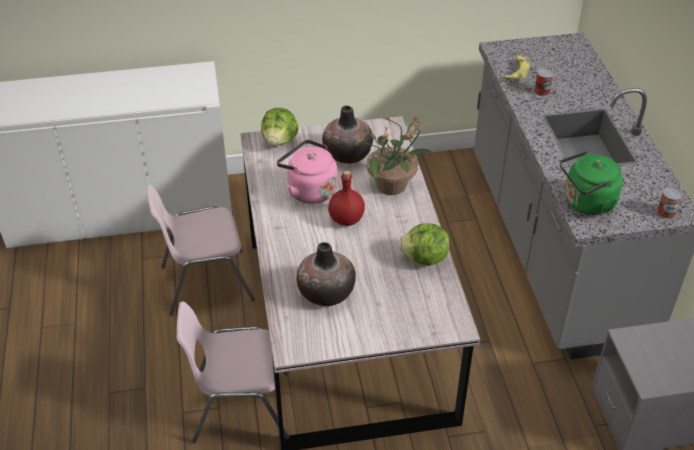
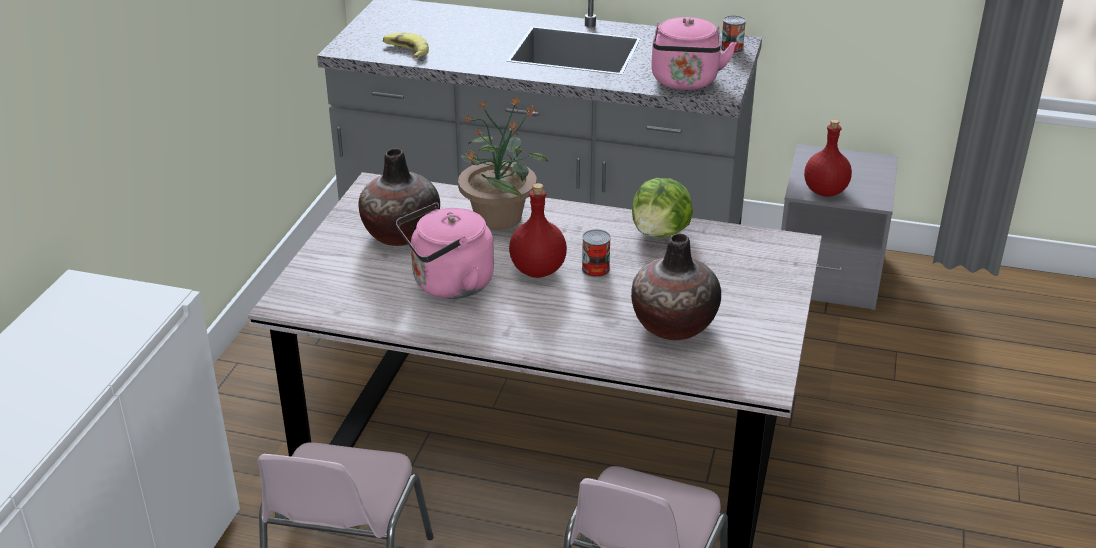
camera: 65 degrees left, 10 degrees down
(280, 141) = (309, 282): lettuce -> none
(542, 91) = (461, 48): can -> can (595, 269)
(586, 203) = (685, 82): green kettle -> pink kettle
(636, 350) = (824, 191): none -> red bottle

